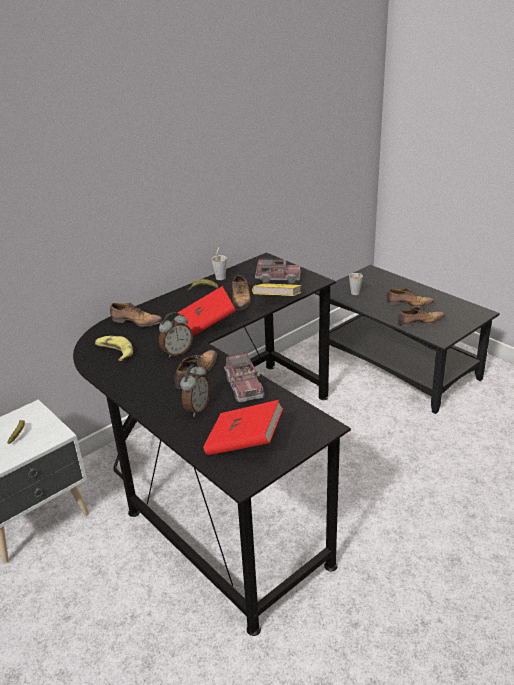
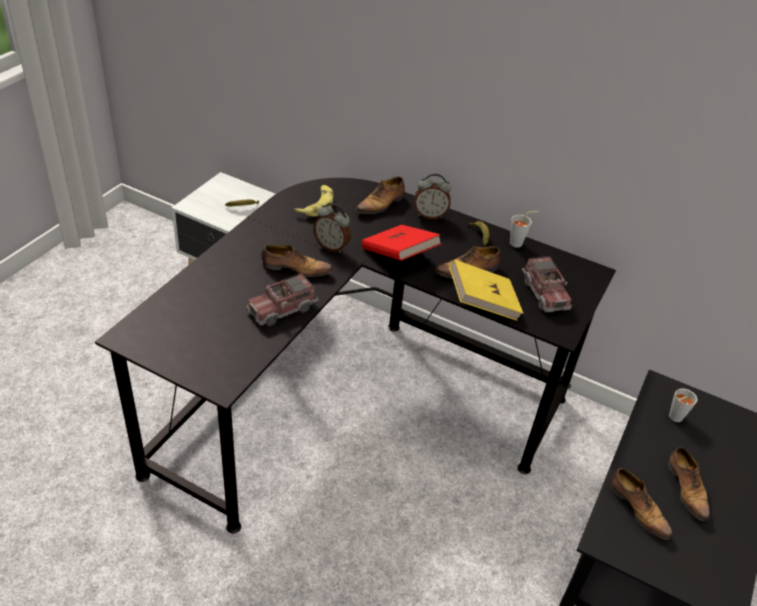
camera: 65 degrees right, 10 degrees up
(136, 322) = (381, 204): shoe -> shoe turned 45 degrees clockwise
(197, 408) = (233, 283): alarm clock -> alarm clock (430, 215)
(244, 443) = (183, 327): red book -> none

